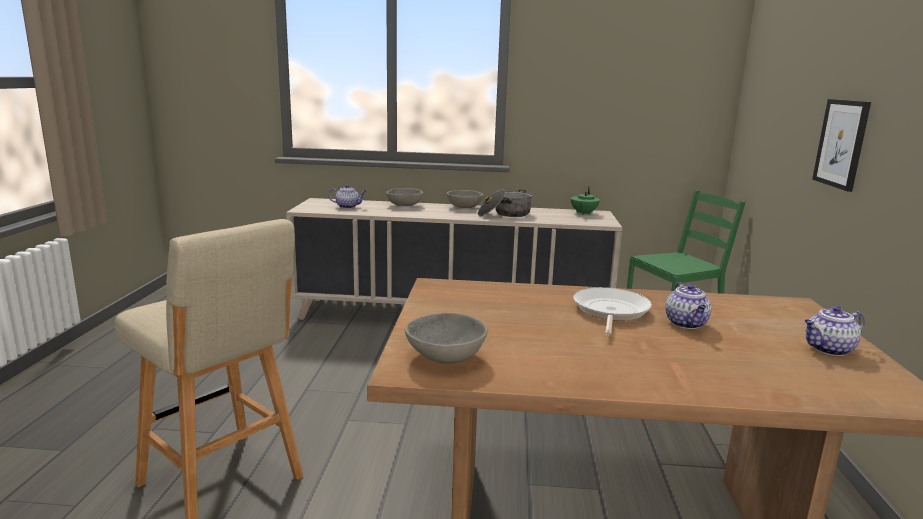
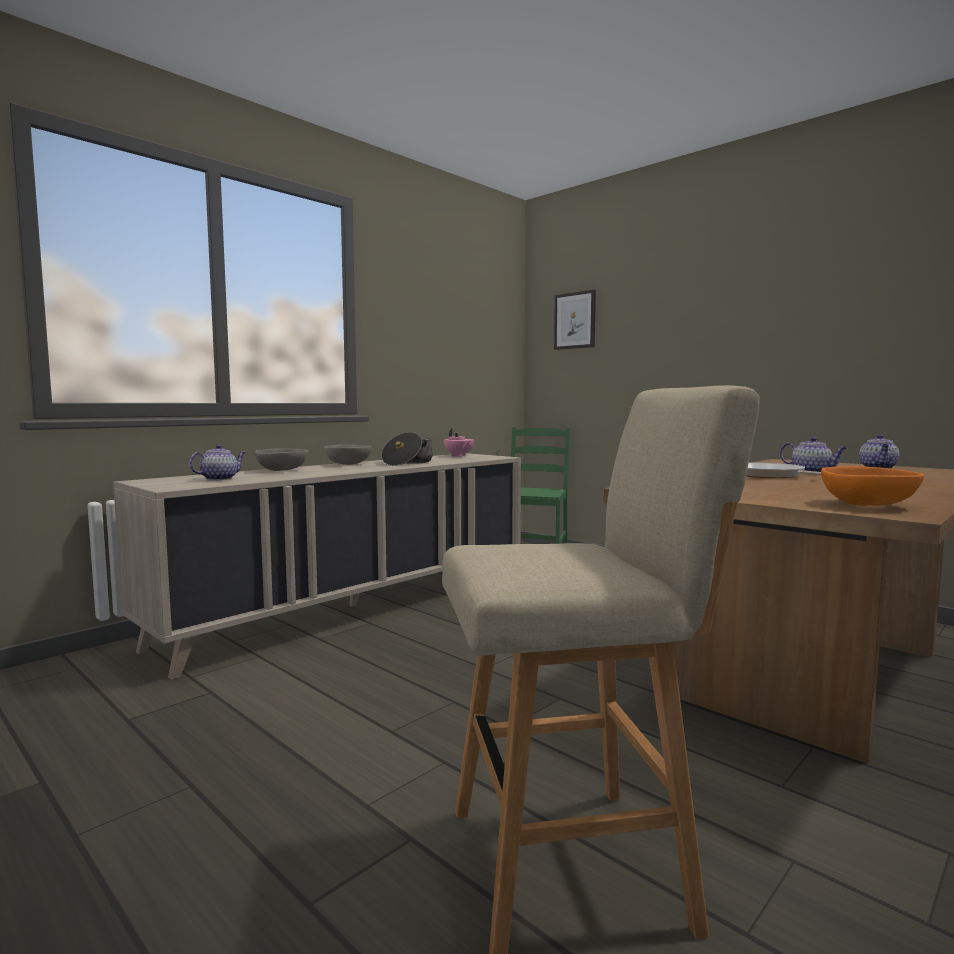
camera: 50 degrees left, 10 degrees down
(444, 357) = (866, 505): grey bowl -> orange bowl
(583, 213) = (458, 455): green teapot -> pink teapot
(841, 143) = (704, 355): picture -> picture (575, 320)

